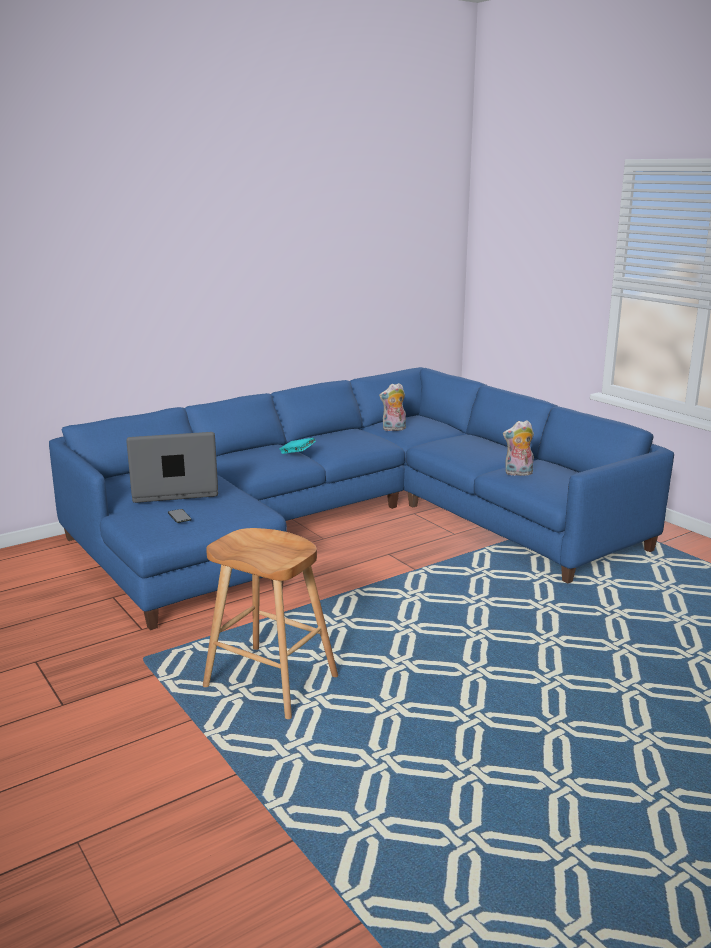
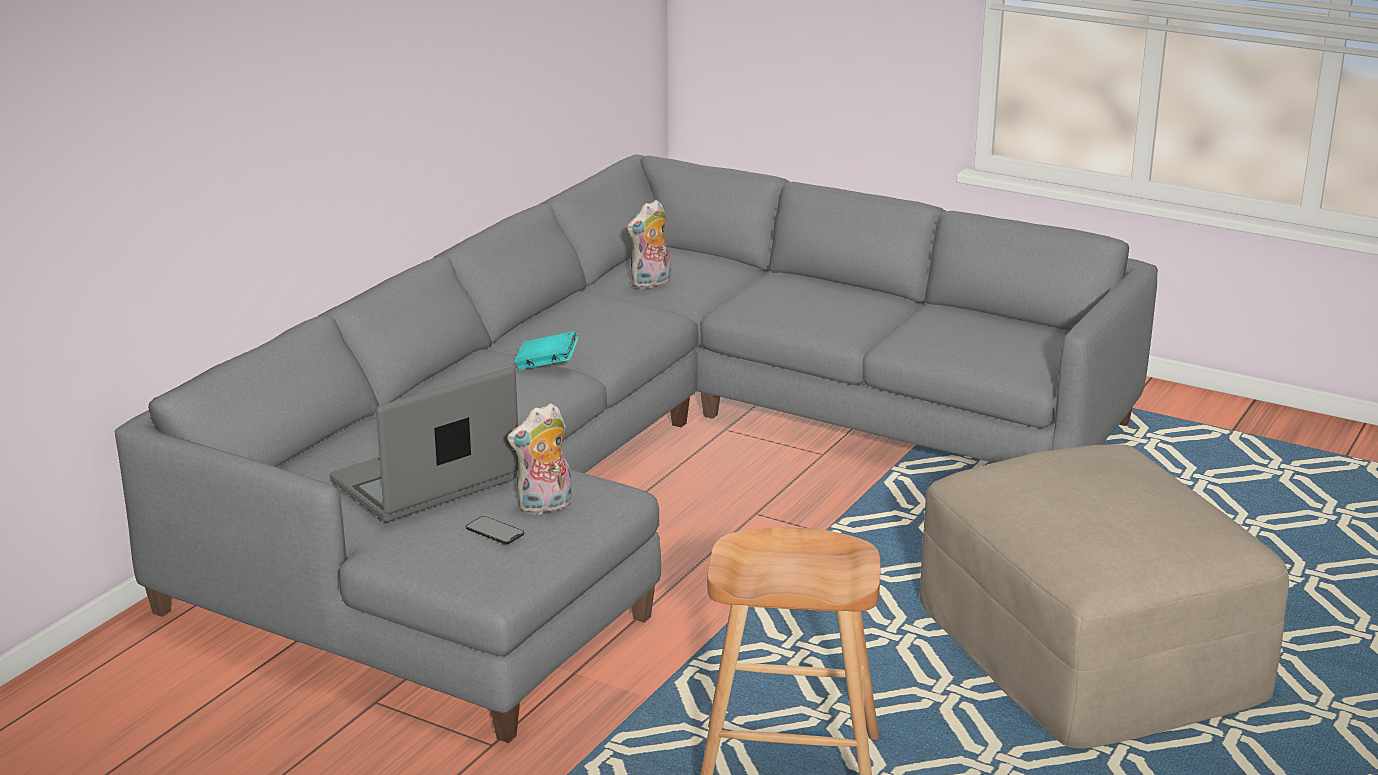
camera: 25 degrees left, 5 degrees up
(351, 522) = (641, 468): blue sofa -> grey sofa
(512, 661) = (1090, 647): none -> beige ottoman
(518, 473) = (936, 338): plush toy -> plush toy (545, 507)

